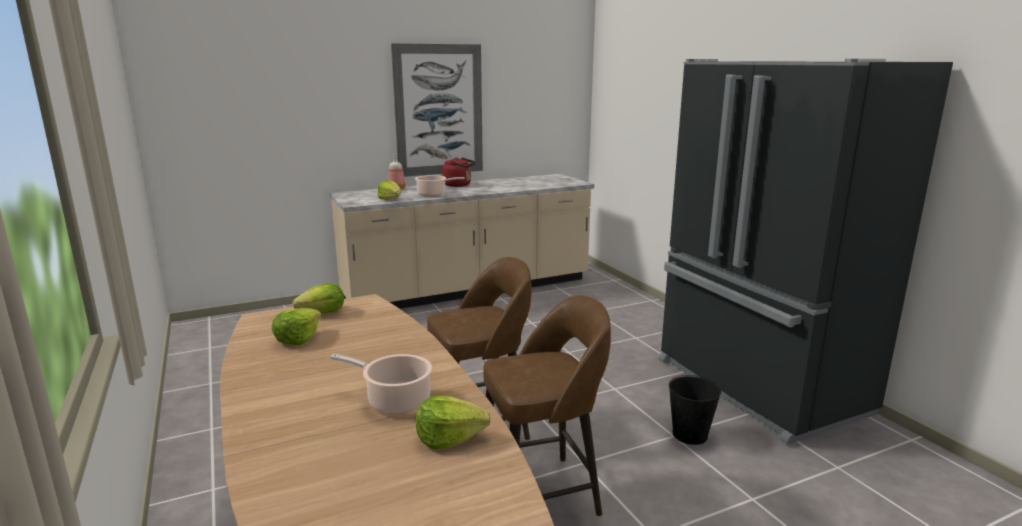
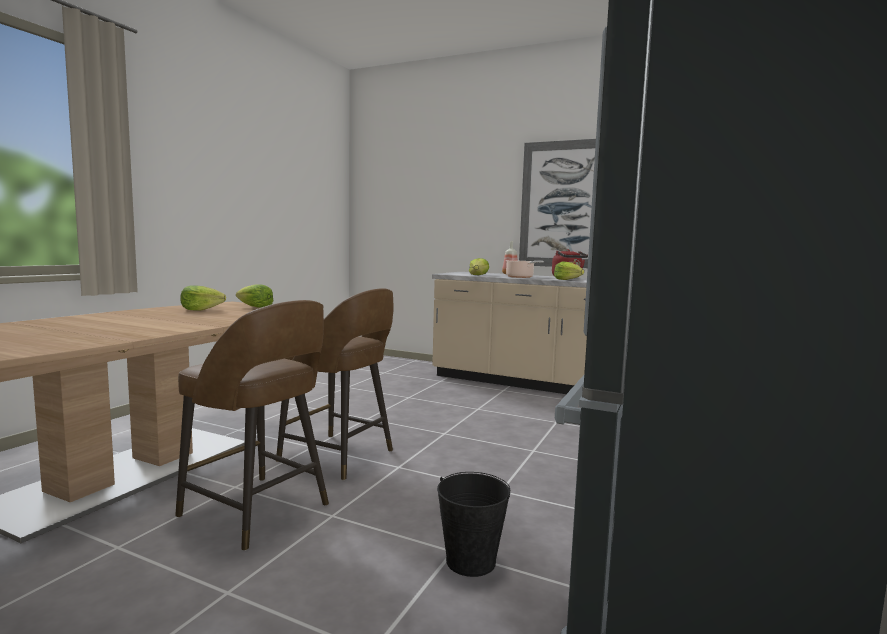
camera: 50 degrees right, 10 degrees down
(395, 400) = (107, 330): cooking pot -> none
(449, 438) = (43, 343): lettuce -> lettuce (567, 280)

